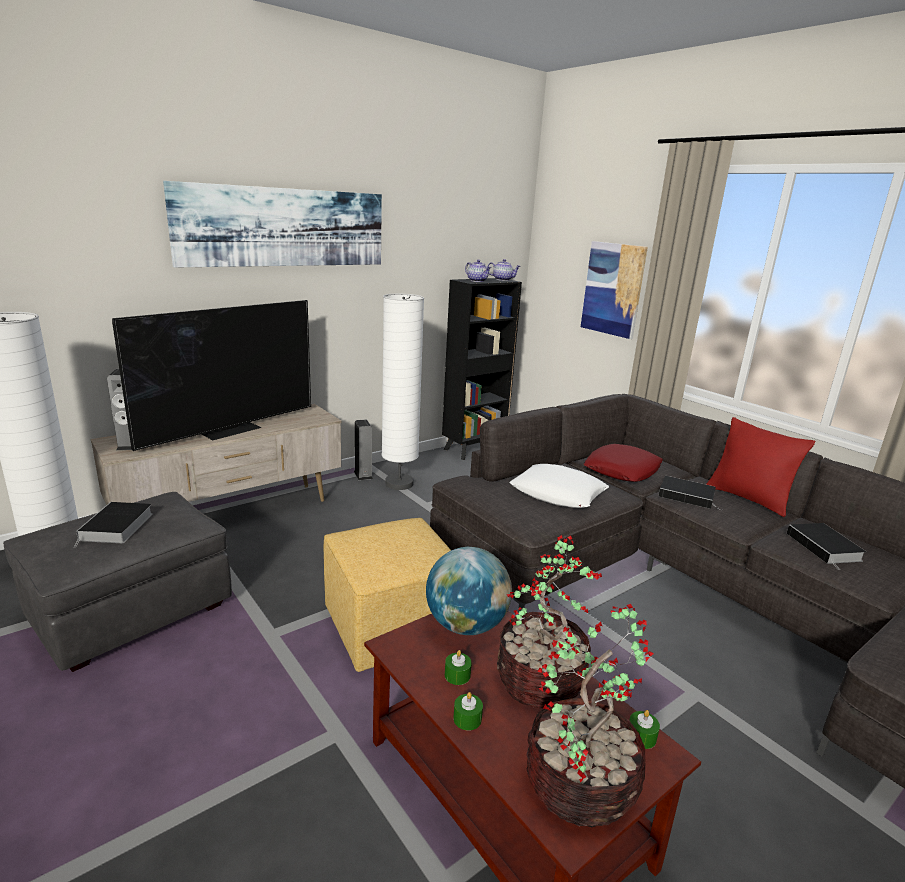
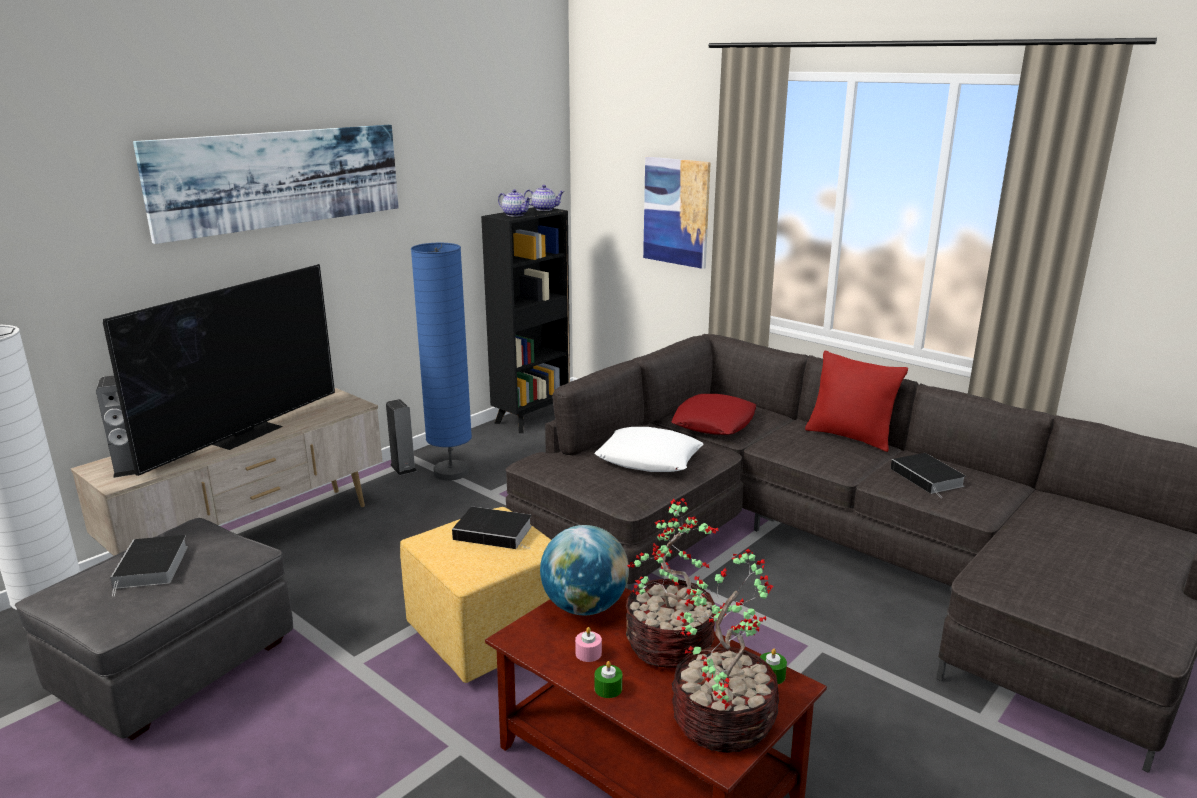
camera: 10 degrees left, 0 degrees up
(399, 483) = (451, 472): white floor lamp -> blue floor lamp
(457, 675) = (588, 653): green candle -> pink candle
(688, 496) = (788, 442): book -> book (495, 532)

